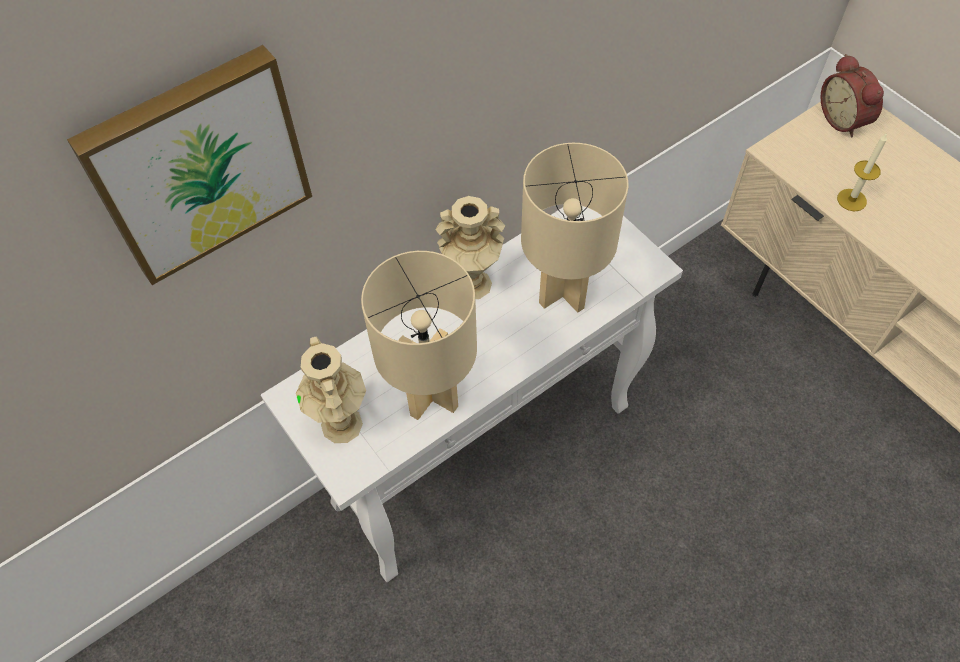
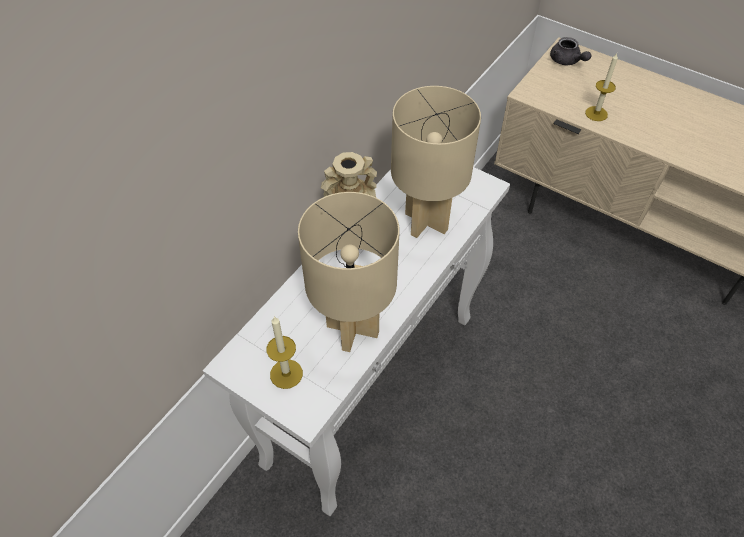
camera: 20 degrees left, 5 degrees down
(198, 164) = (140, 141): picture -> none
(342, 424) = (286, 374): beige vase -> candle
(844, 119) = (566, 61): alarm clock -> grey teapot

